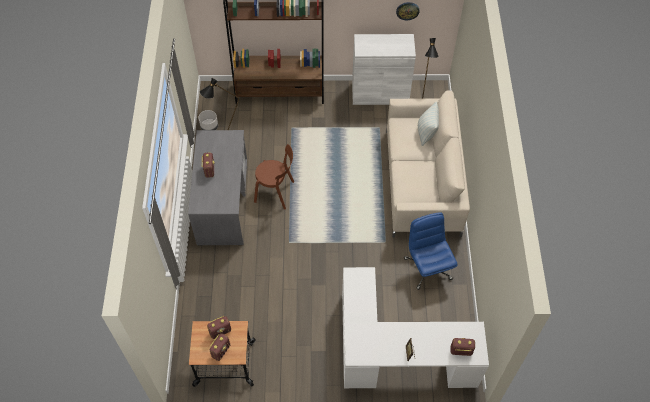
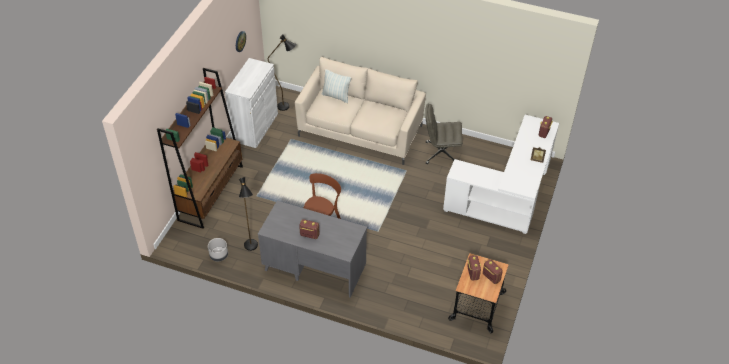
camera: 70 degrees left, 10 degrees down
(427, 268) = (441, 153): blue office chair -> grey office chair

